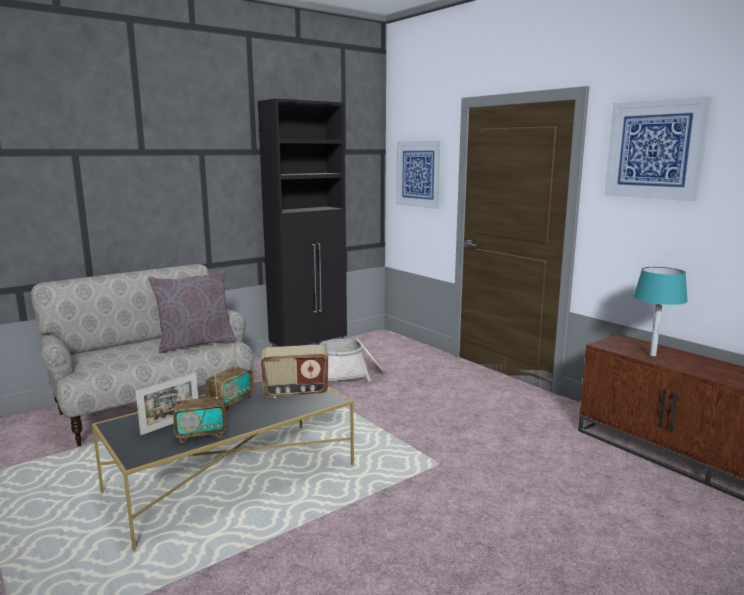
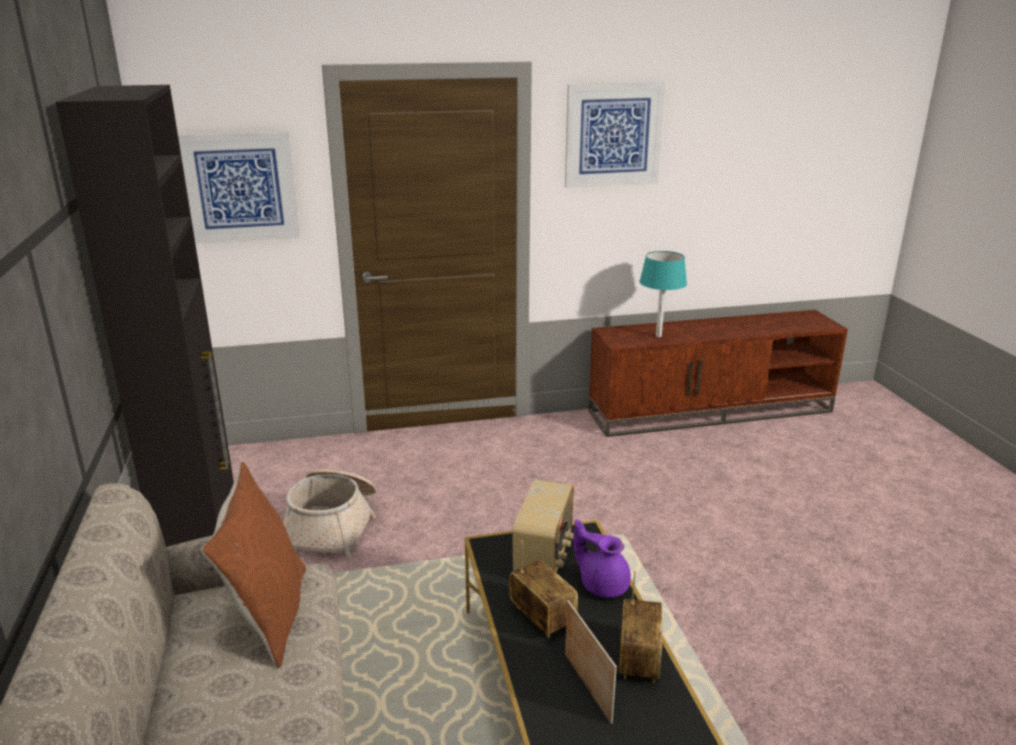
camera: 65 degrees left, 10 degrees up
(195, 344) = (268, 616): grey pillow -> brown pillow
(275, 413) = (602, 584): none -> purple teapot

